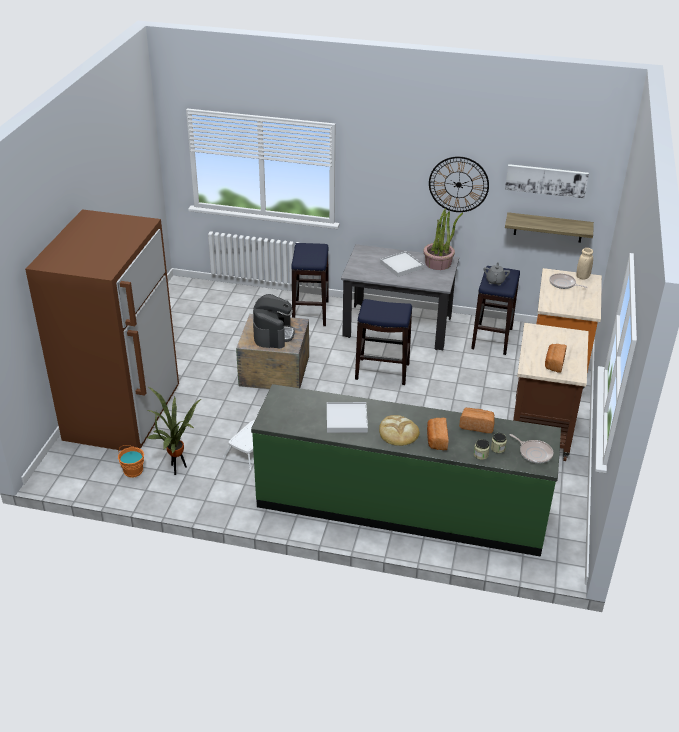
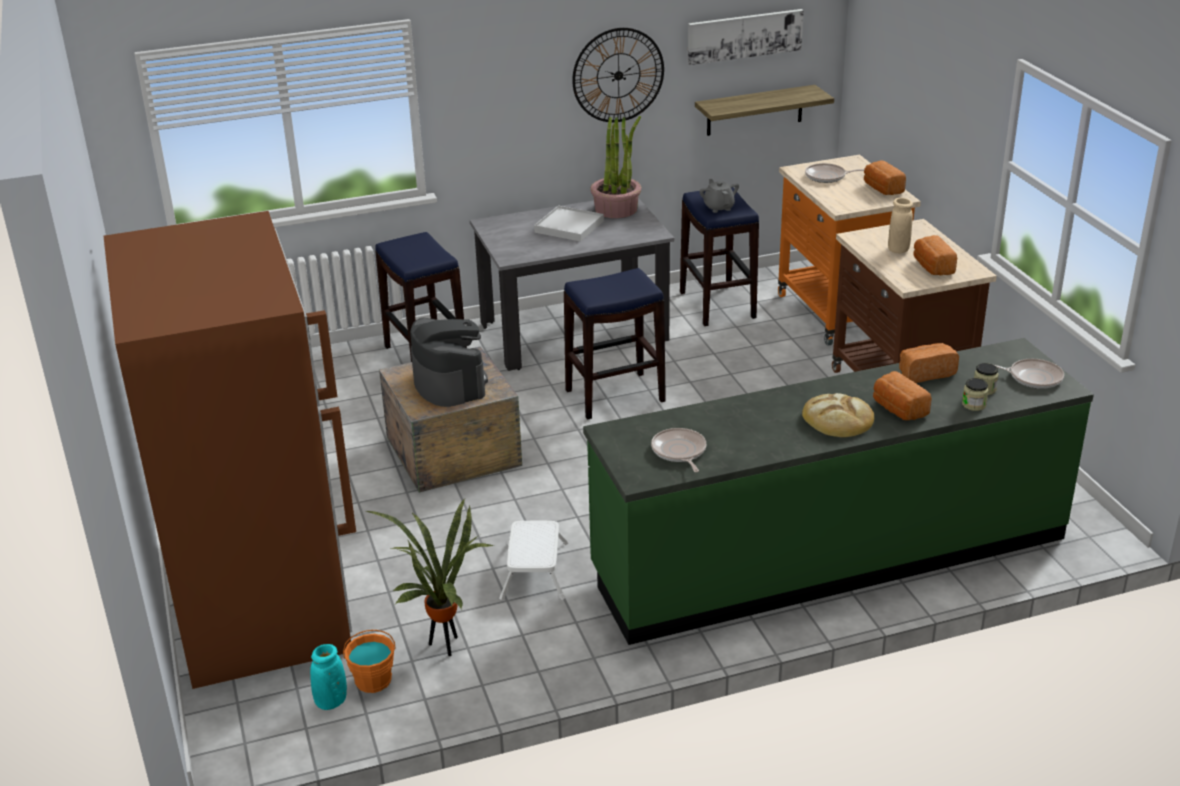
camera: 30 degrees left, 5 degrees down
(108, 473) = (331, 701): none -> turquoise vase
(300, 417) = (679, 452): none -> frying pan
(346, 419) = (748, 430): white tray -> none
(582, 277) = (840, 162): beige vase -> beige vase (898, 250)
(586, 303) = (882, 189): none -> bread

